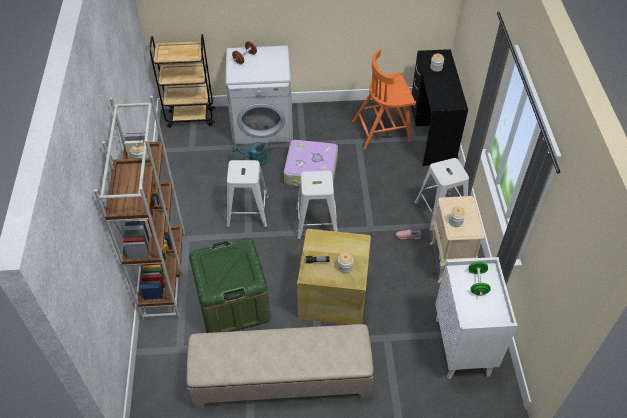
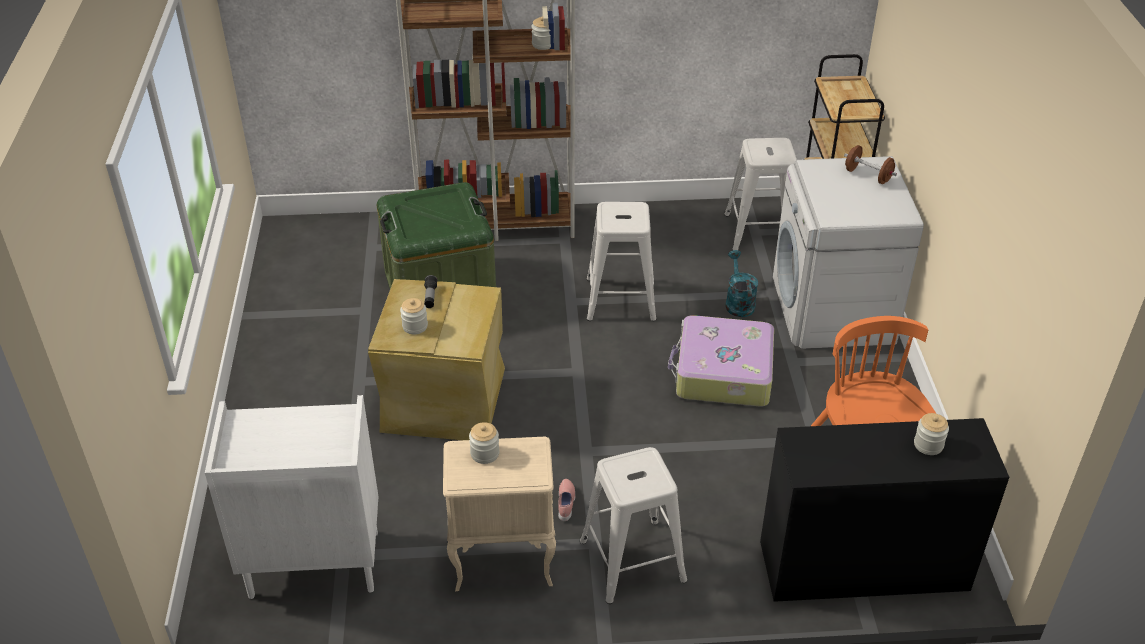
camera: 90 degrees right, 10 degrees down
(280, 378) = (305, 342): beige bench -> none
(317, 222) = (599, 380): white stool -> white stool (760, 231)
(477, 283) = (312, 440): green dumbbell -> none

